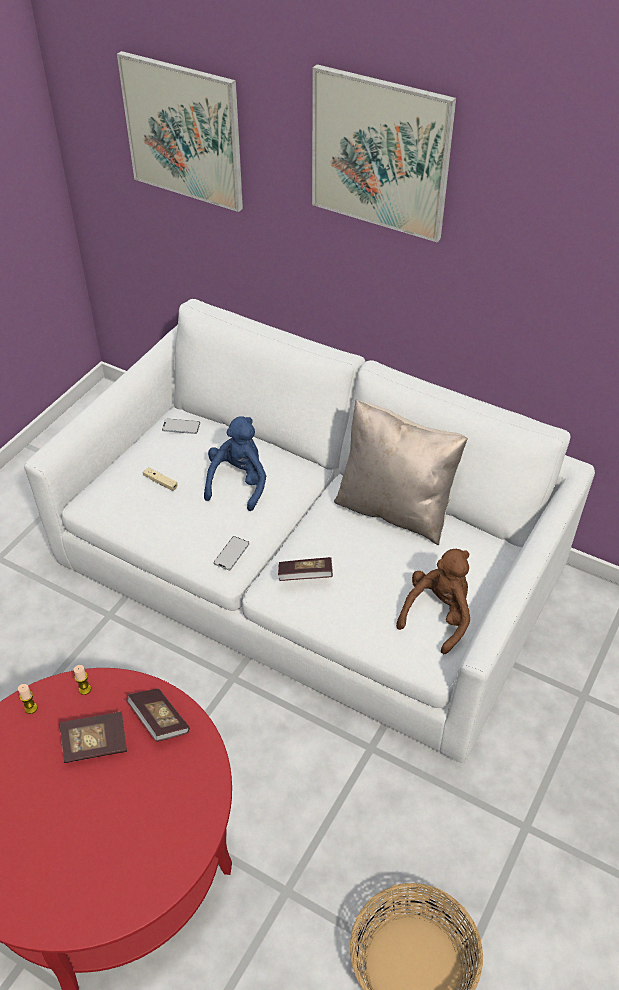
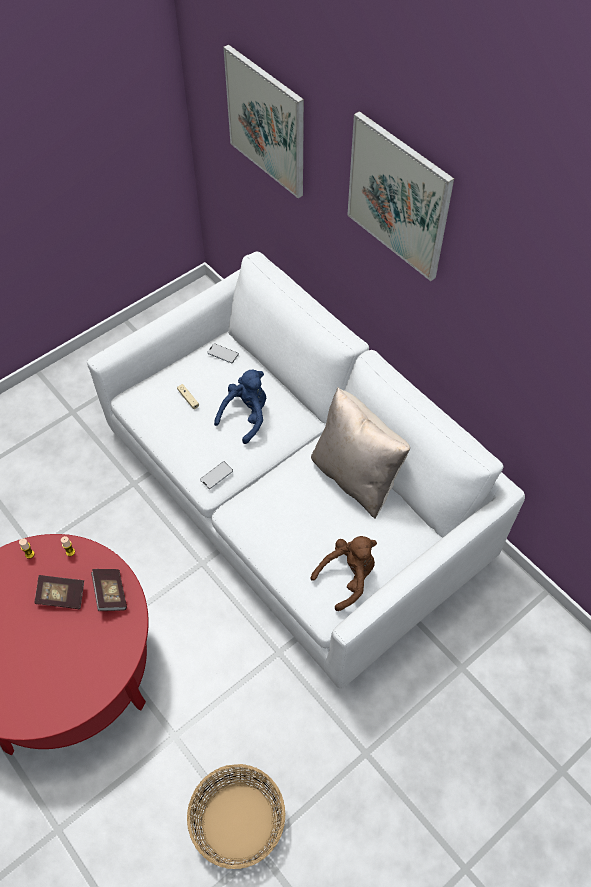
camera: 20 degrees right, 10 degrees up
(305, 576) = (262, 512): book -> none

